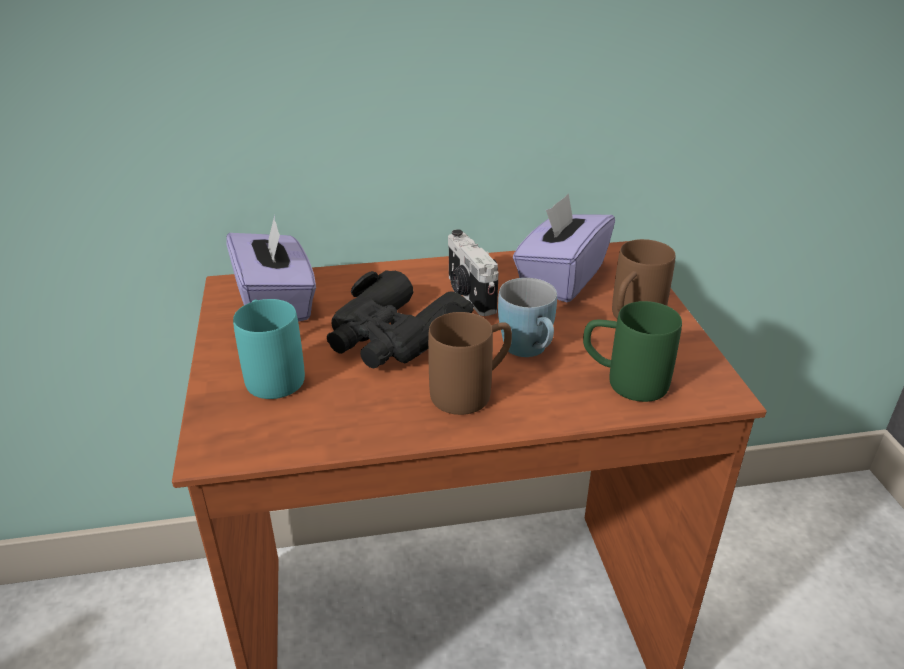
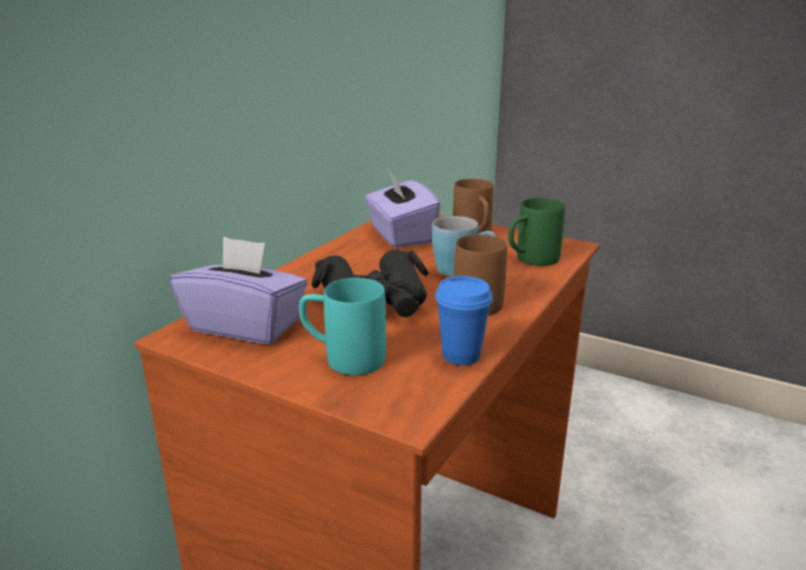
camera: 50 degrees left, 10 degrees down
(342, 432) = (461, 355): none -> blue cup
(469, 294) = (368, 263): camera -> none

